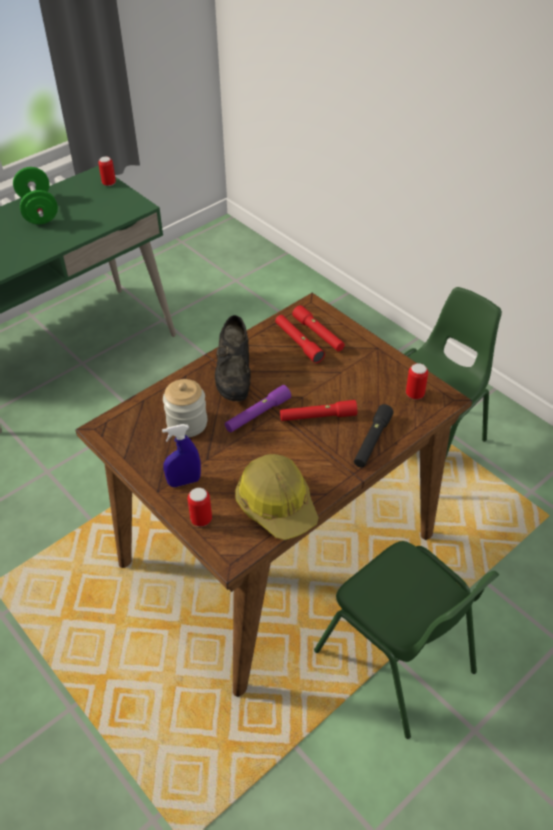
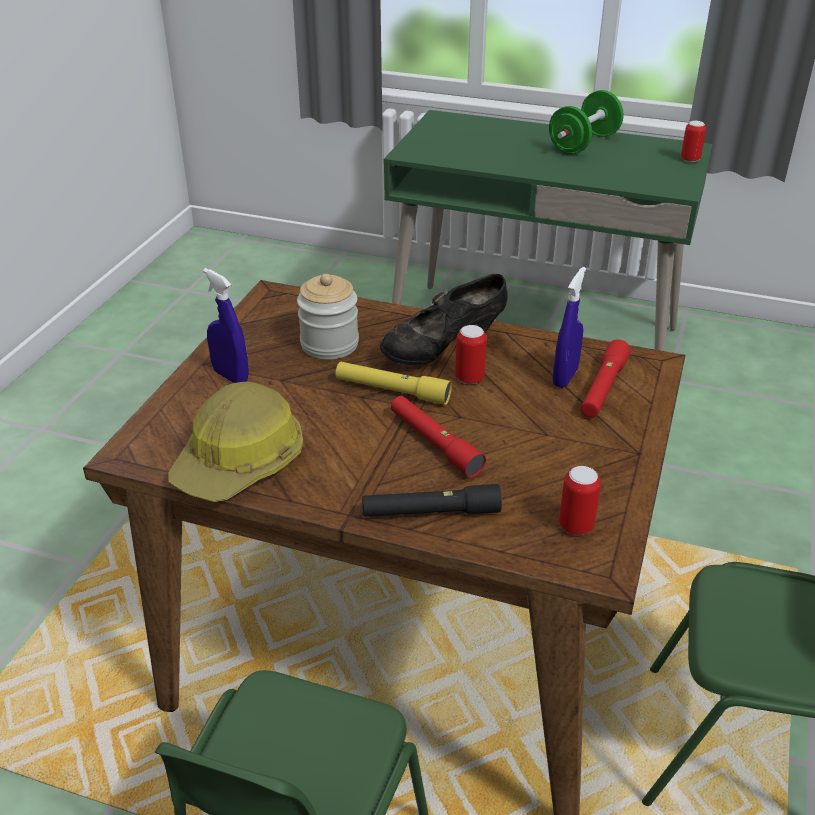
camera: 60 degrees right, 10 degrees down
(201, 519) = (176, 410): can -> can (469, 378)
(257, 414) = (392, 391): purple flashlight -> yellow flashlight
(298, 342) = (565, 377): red flashlight -> blue spray bottle

